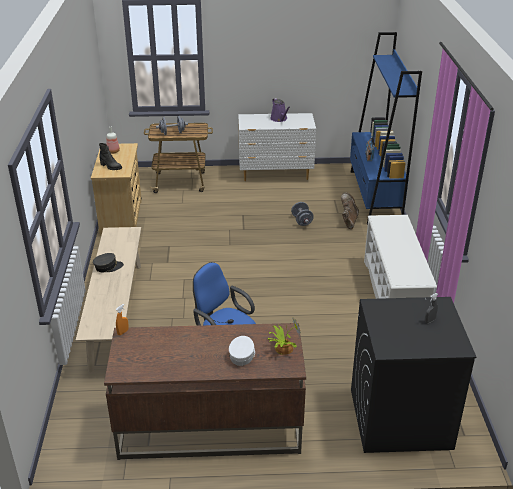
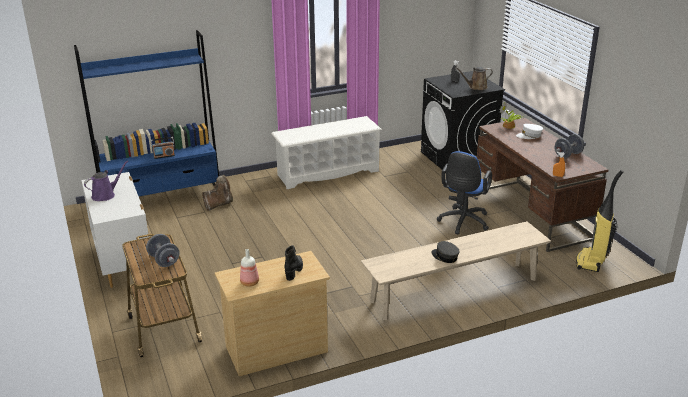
camera: 110 degrees left, 5 degrees down
(81, 431) = (591, 262): none -> vacuum cleaner
(302, 221) = (230, 227): grey dumbbell -> grey dumbbell (568, 155)
(348, 221) = (219, 204): brown boot -> brown boot turned 150 degrees clockwise
(393, 332) = (476, 87): none -> brown watering can

